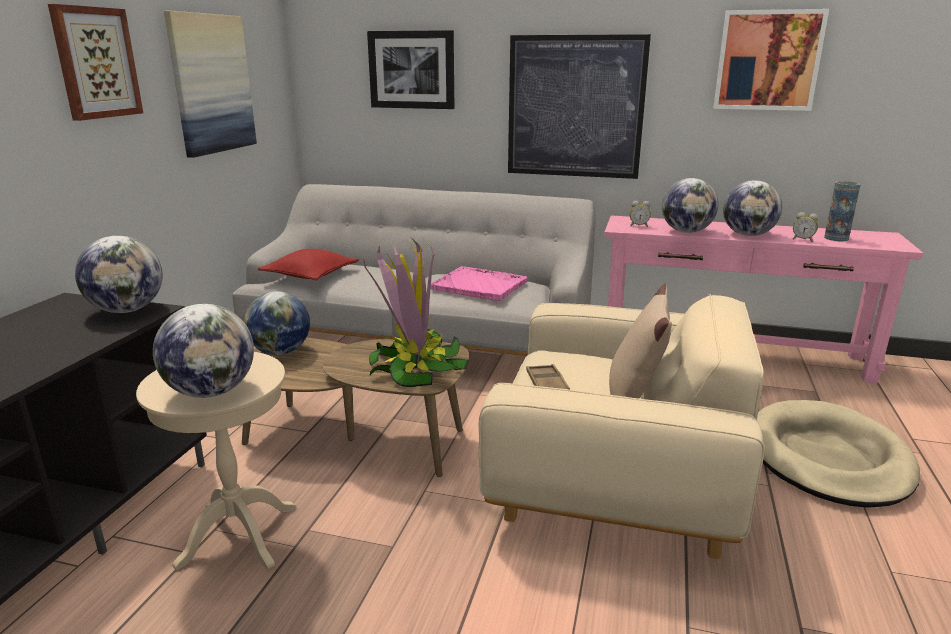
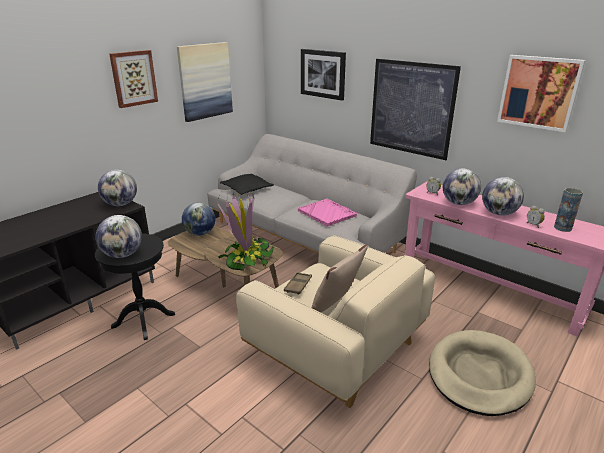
camera: 25 degrees right, 5 degrees up
(238, 535) = (143, 320): beige side table -> black side table
(310, 275) = (247, 189): red pillow -> black pillow

